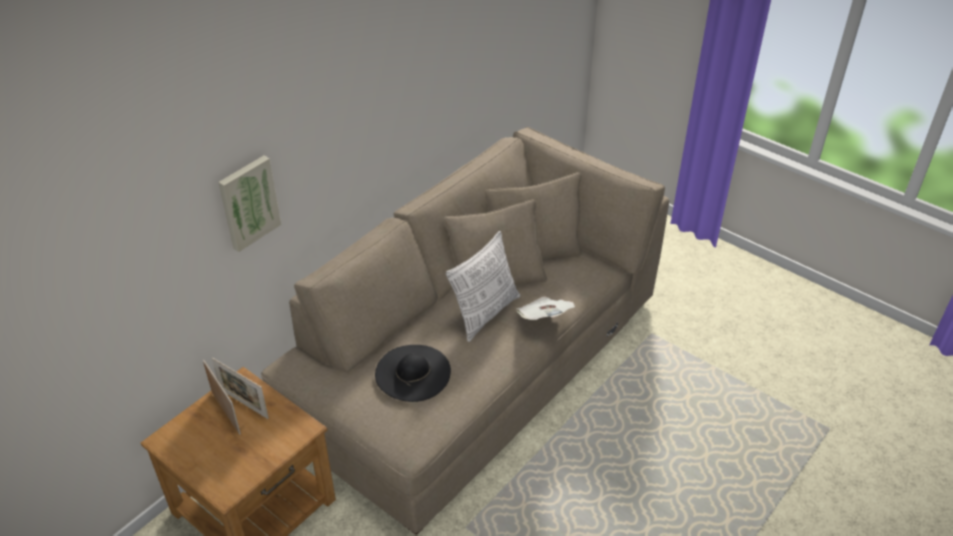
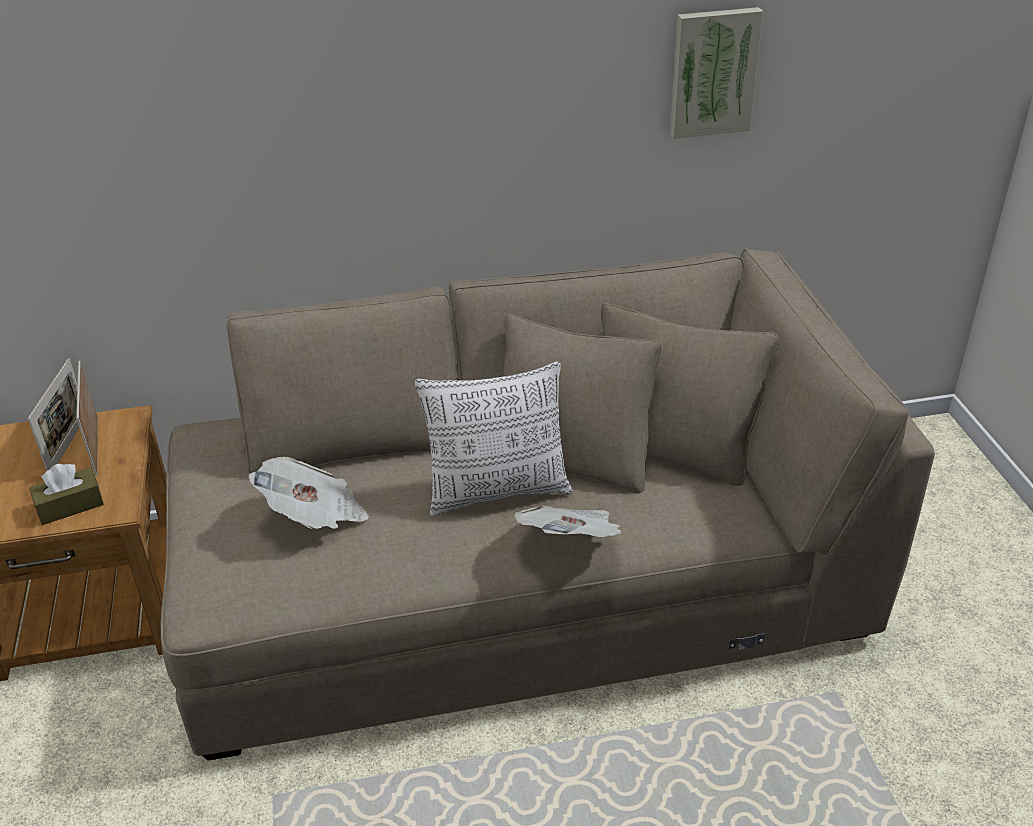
camera: 40 degrees right, 5 degrees down
(248, 202) = (170, 151): picture -> picture (713, 72)
(276, 441) = (70, 505): none -> brown tissue box
(413, 372) = (315, 516): black hat -> newspaper

